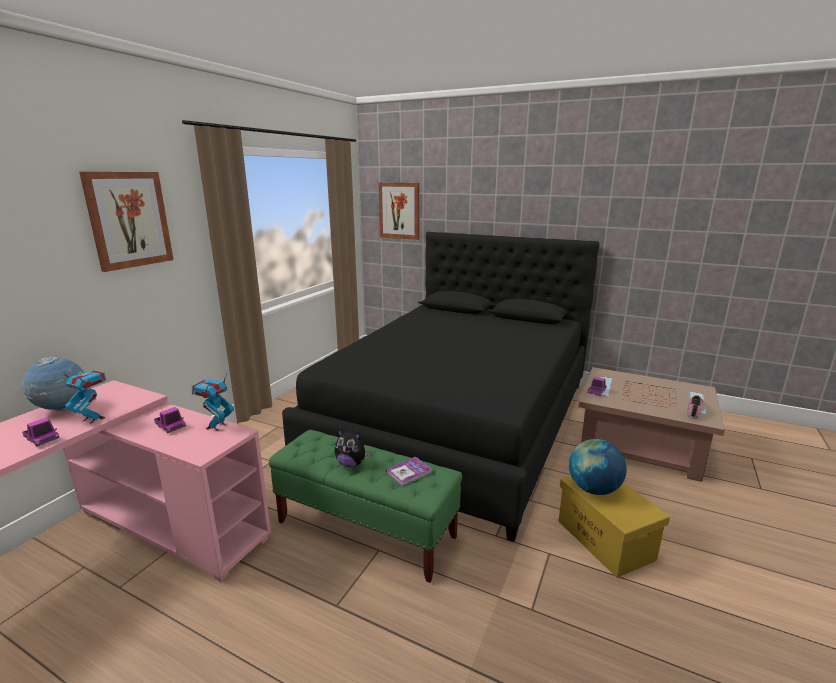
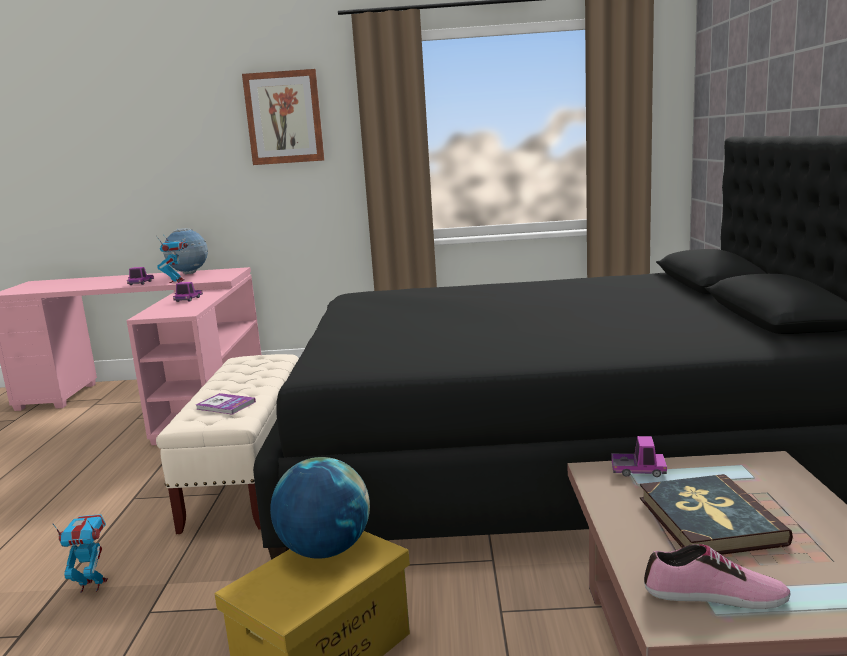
camera: 65 degrees right, 5 degrees down
(216, 426) = (195, 306): toy robot -> toy robot (92, 585)
(351, 464) = (230, 382): plush toy -> none
(366, 530) = (249, 478): green bench -> beige bench
(399, 210) = (722, 102): picture -> none
(643, 395) = (708, 520): none -> book

